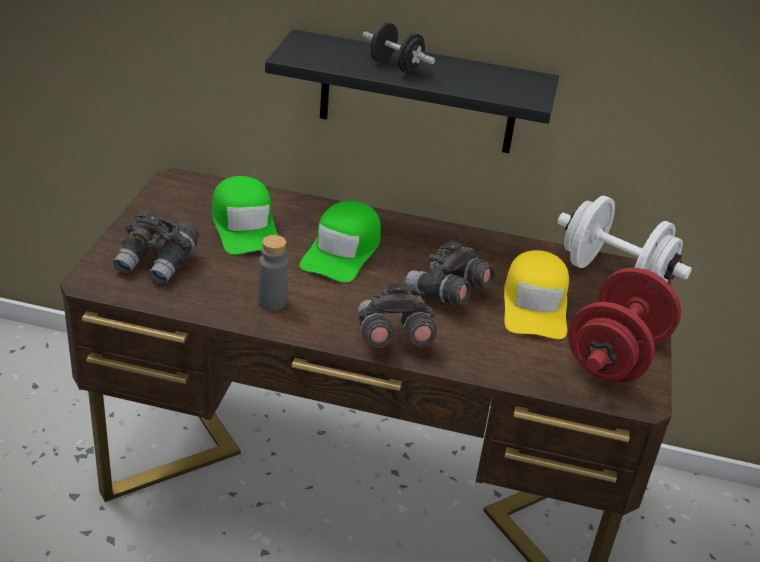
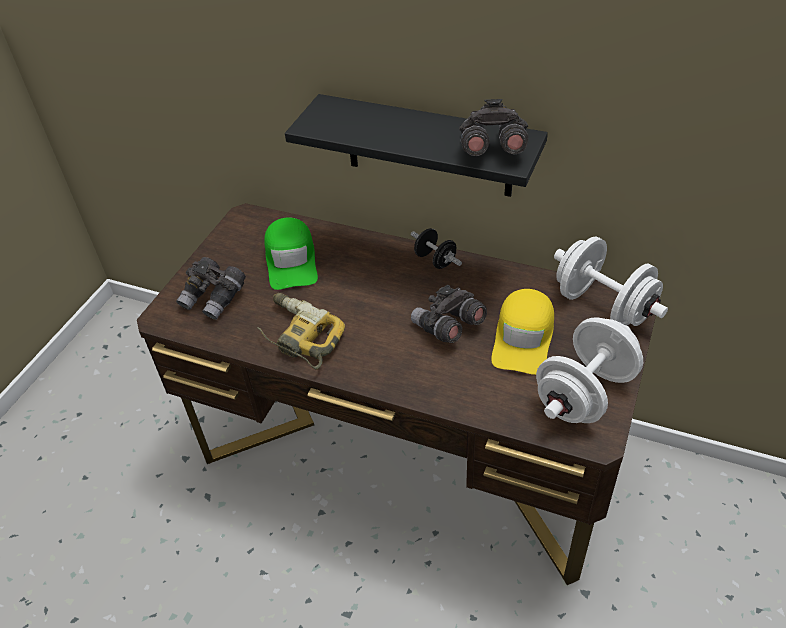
camera: 15 degrees right, 10 degrees up
(272, 302) = (298, 337): grey bottle -> power drill
(342, 251) = (367, 284): green cap -> none
(392, 338) = (390, 373): grey binoculars -> grey binoculars (491, 150)
(395, 66) = (397, 131): black dumbbell -> black dumbbell (435, 260)
(615, 357) = (584, 393): red dumbbell -> white dumbbell

